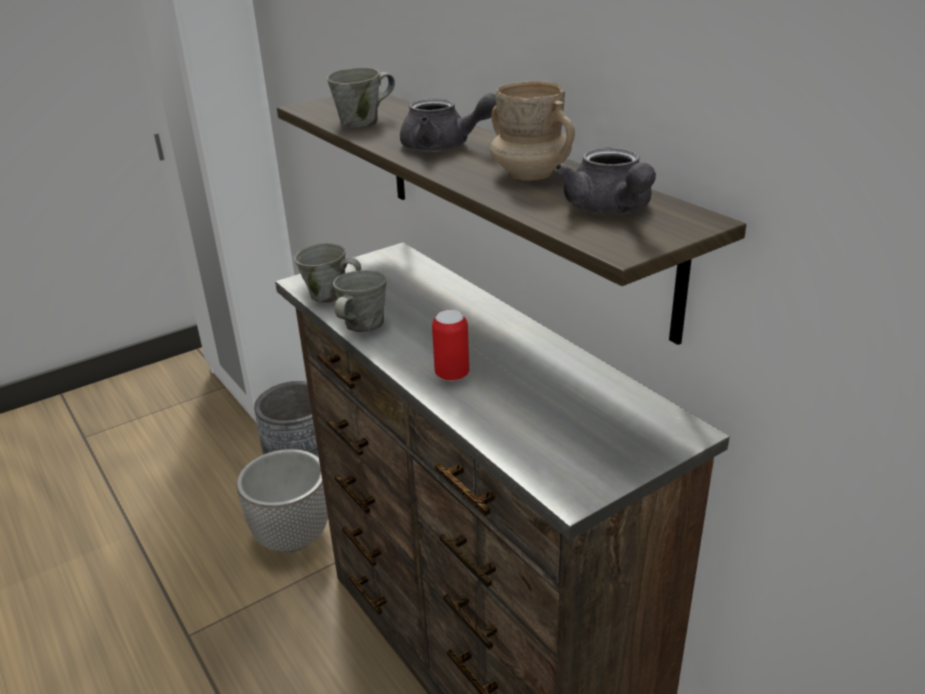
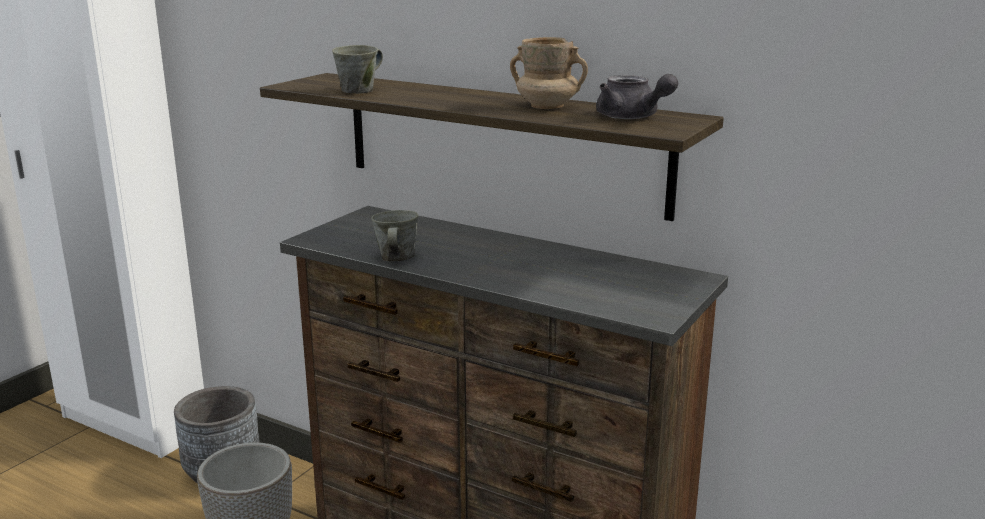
camera: 25 degrees left, 10 degrees down
(330, 295) = (344, 244): grey mug -> none
(444, 147) = (456, 98): grey teapot -> none
(452, 375) = (504, 274): can -> none

